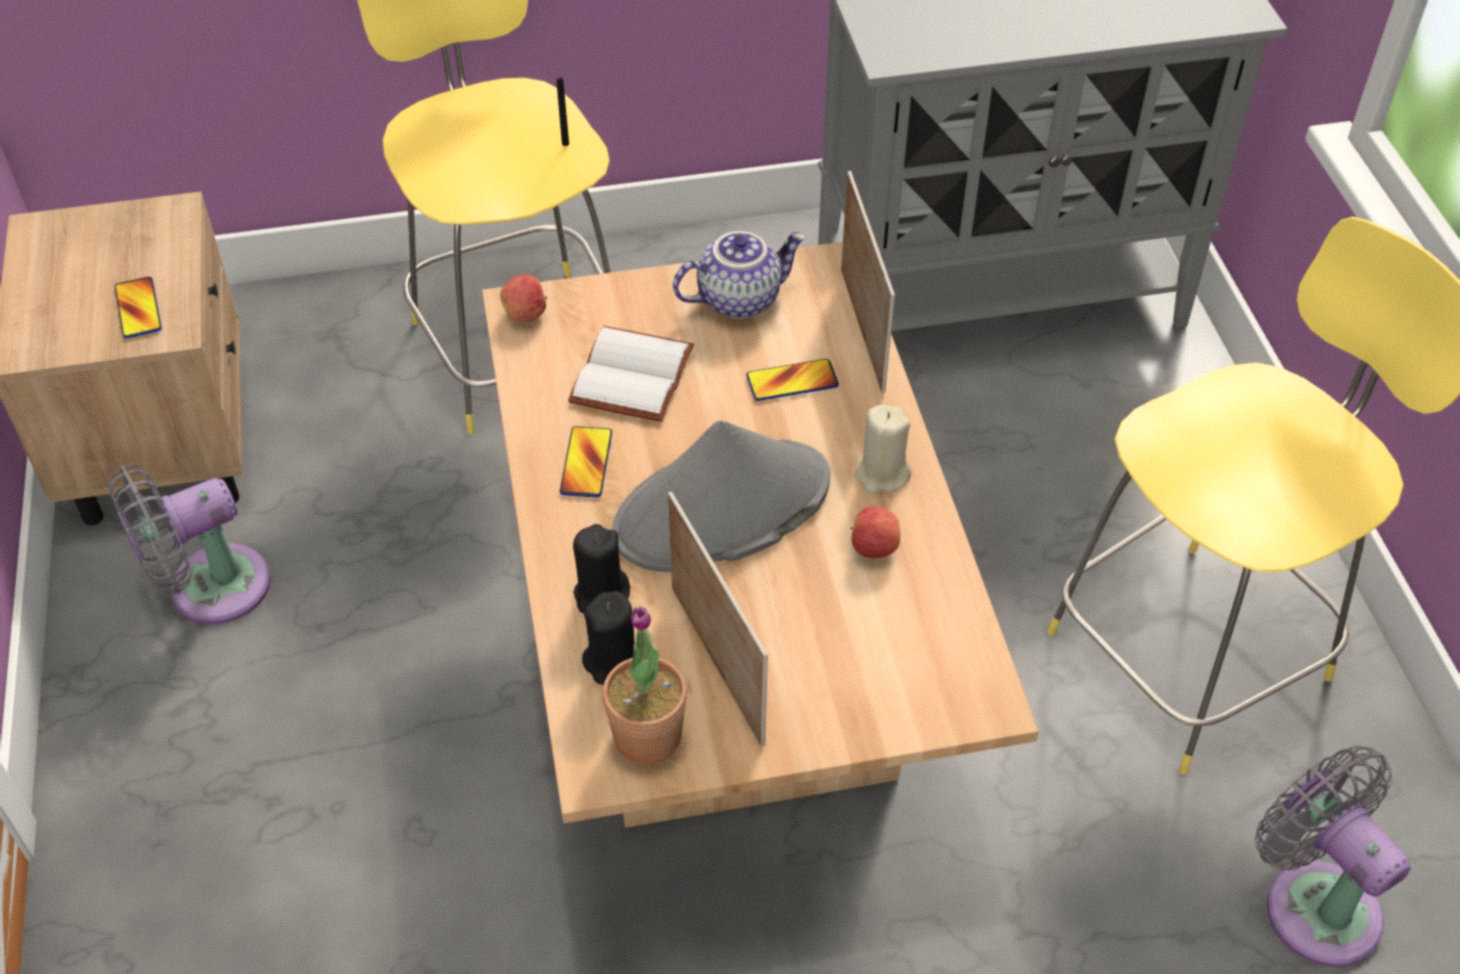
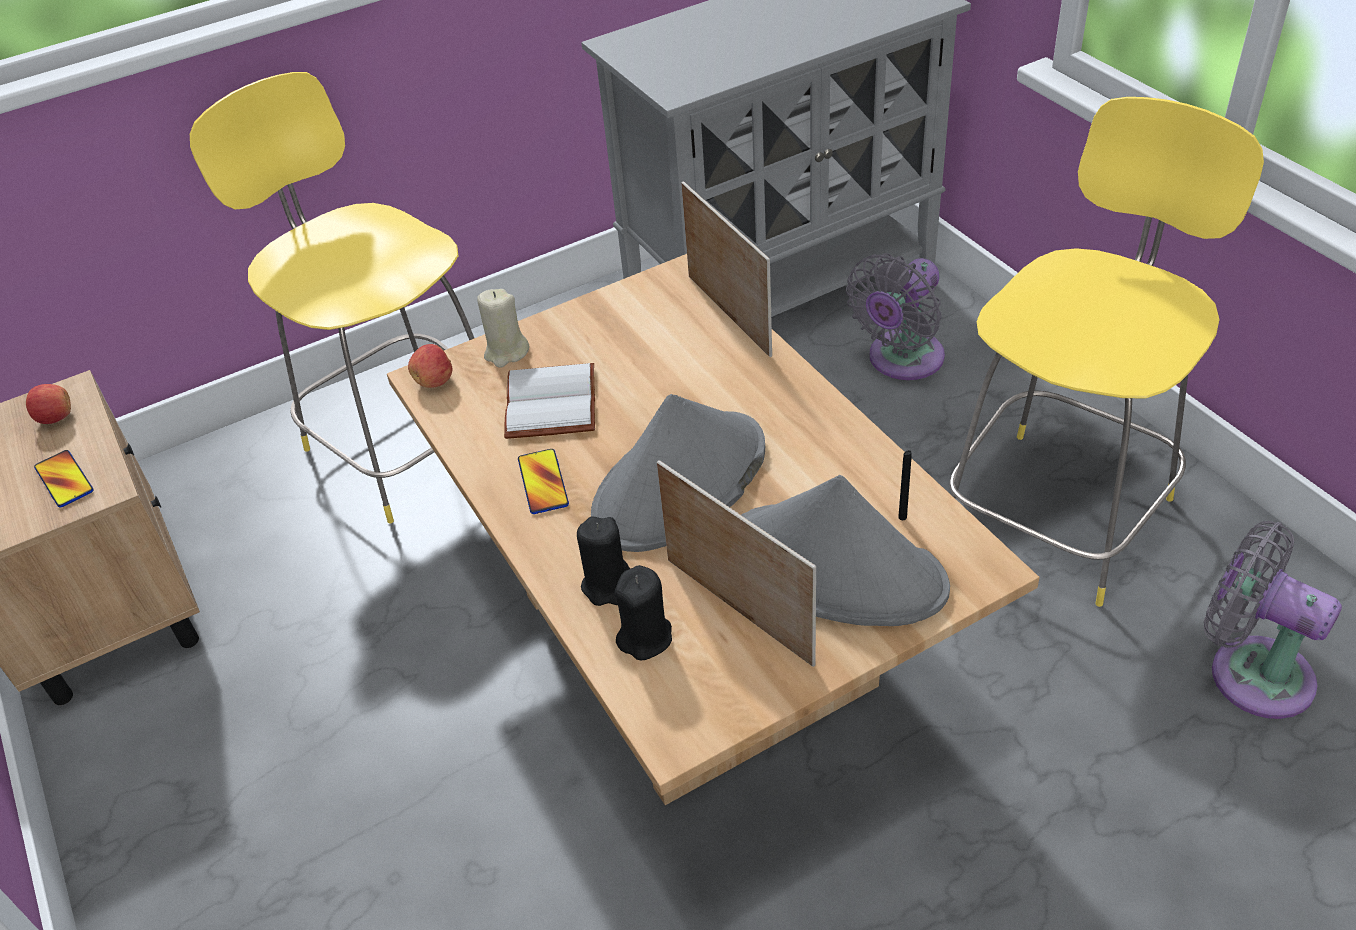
camera: 15 degrees left, 5 degrees down
(209, 590) = (199, 725): grey fan -> grey fan (901, 361)
(565, 144) = (413, 242): black candle -> black candle (902, 517)
(647, 736) = (706, 691): potted plant -> none
(739, 298) = (614, 319): teapot -> none
(792, 381) = (690, 369): phone -> none
(833, 652) = (834, 568): none -> grey hat
(873, 548) = (824, 475): apple -> apple (56, 418)
(881, 475) = (802, 418): beige candle -> beige candle (506, 352)

